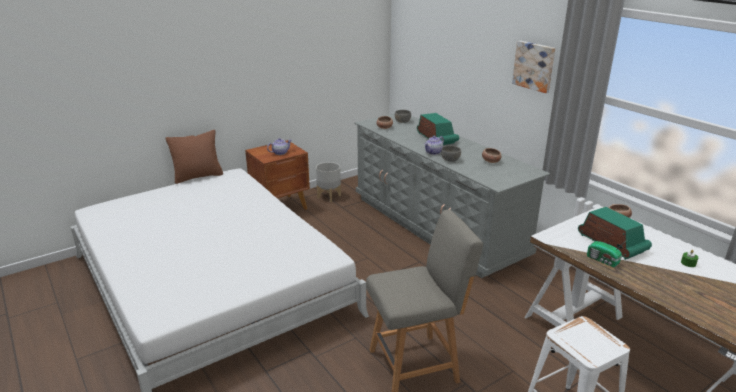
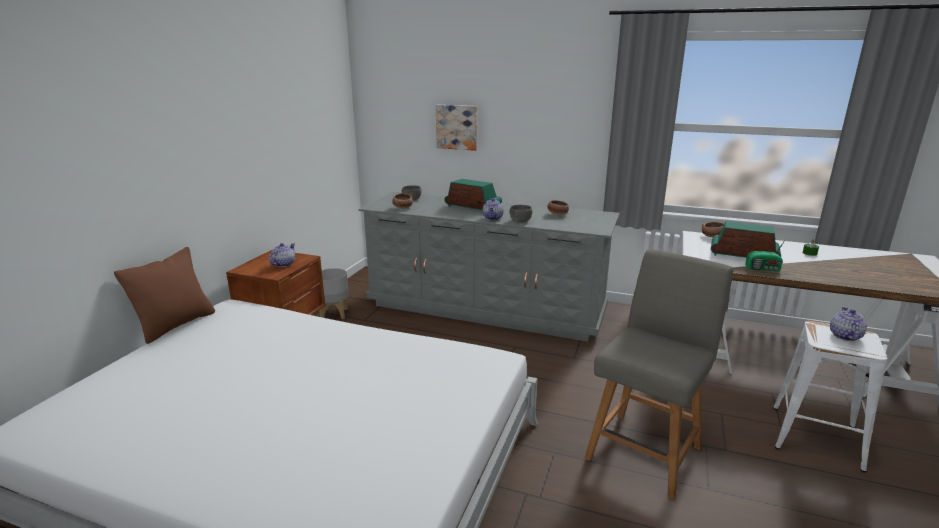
camera: 35 degrees left, 5 degrees down
(534, 66) = (573, 107): picture -> picture (457, 127)
(592, 339) = (844, 336): none -> teapot

